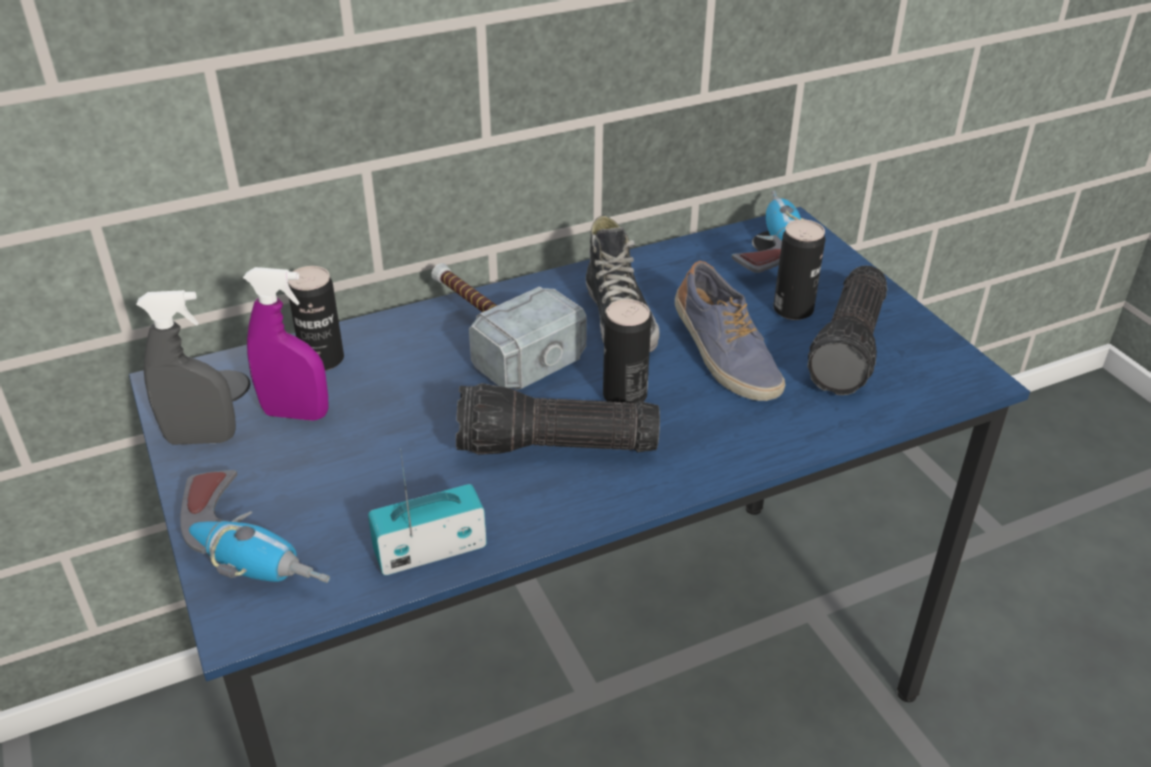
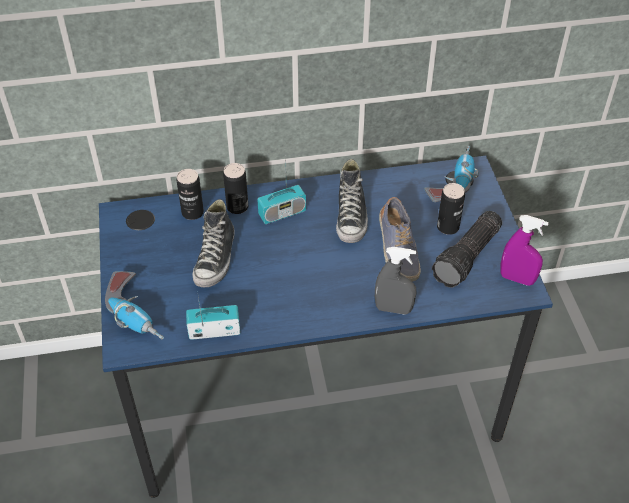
camera: 15 degrees right, 10 degrees up
(201, 439) = (125, 248): grey spray bottle -> grey spray bottle (393, 309)
(296, 414) = (172, 243): purple spray bottle -> purple spray bottle (517, 279)
(392, 426) = (216, 259): none -> shoe
(493, 335) = (282, 213): hammer -> radio
(555, 448) = (290, 288): flashlight -> none
(624, 395) = (336, 264): can -> can (237, 207)

